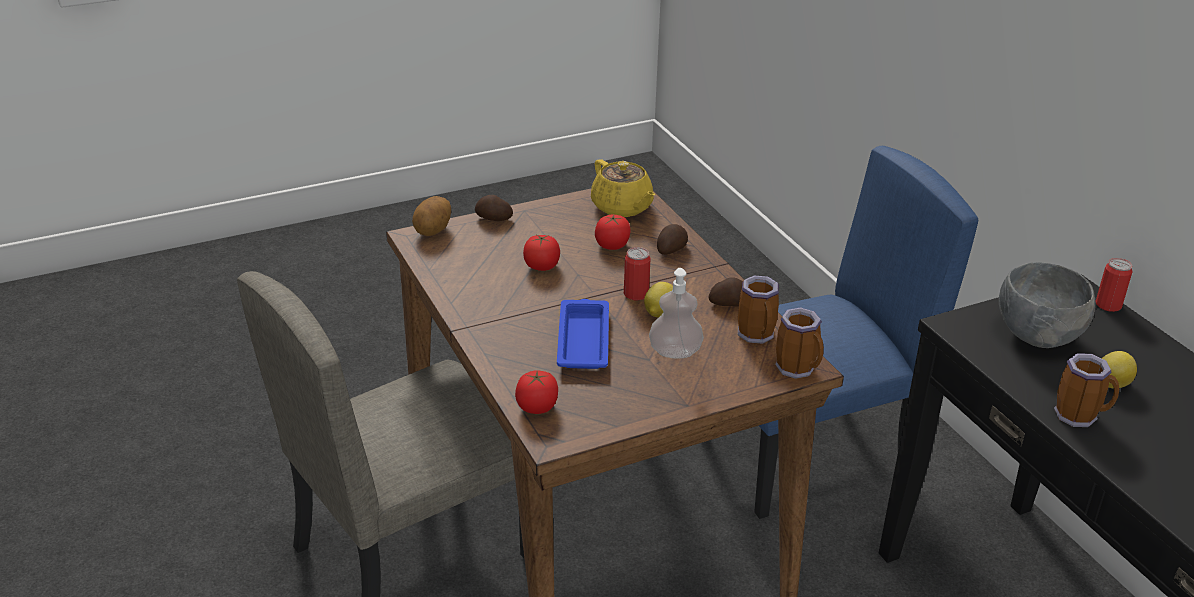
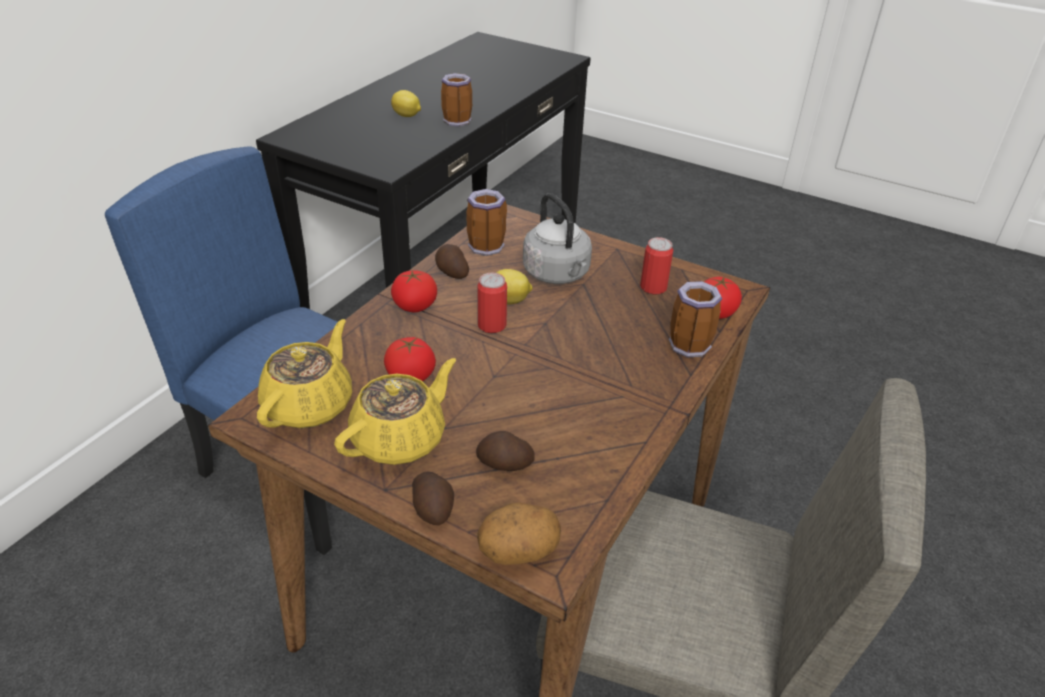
camera: 125 degrees left, 5 degrees up
(541, 266) = (506, 408): tomato -> tomato (415, 306)
(558, 225) = (400, 439): none -> yellow teapot
(583, 339) = (598, 326): blue tray -> none
(670, 249) = (382, 335): potato -> potato (504, 464)
(675, 352) = (558, 274): soap dispenser -> grey kettle
(799, 369) = (512, 218): mug -> mug (688, 342)
(1037, 336) = (370, 141): grey bowl -> none
(1108, 305) = (299, 126): can -> can (653, 287)

